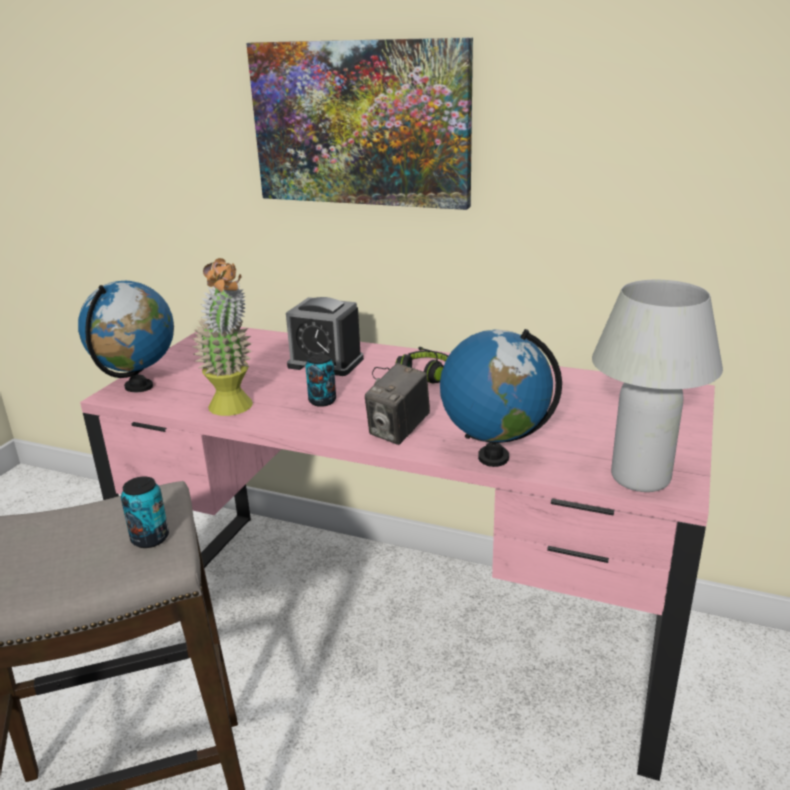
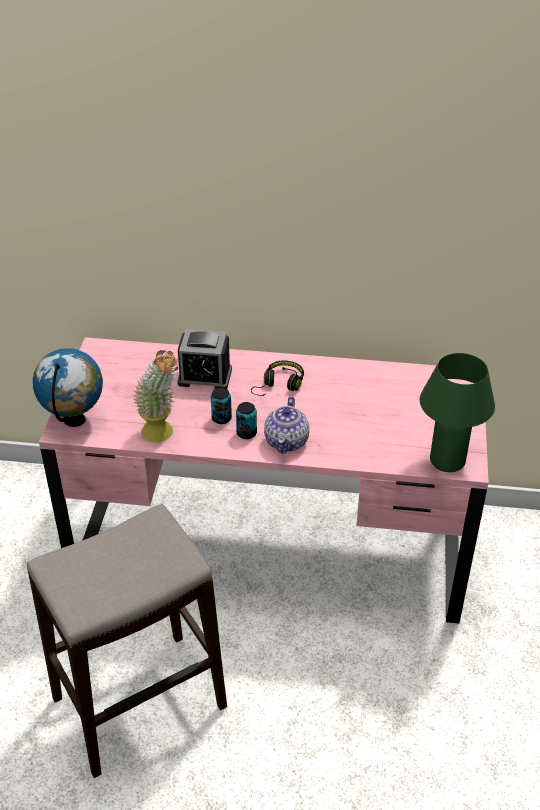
camera: 15 degrees left, 15 degrees up
(150, 538) = (171, 552): can -> can (246, 433)
(361, 124) = (222, 201): picture -> none
(399, 431) = (287, 441): camera -> teapot
(493, 457) = (355, 456): globe -> none
(640, 478) = (447, 461): white table lamp -> green table lamp

